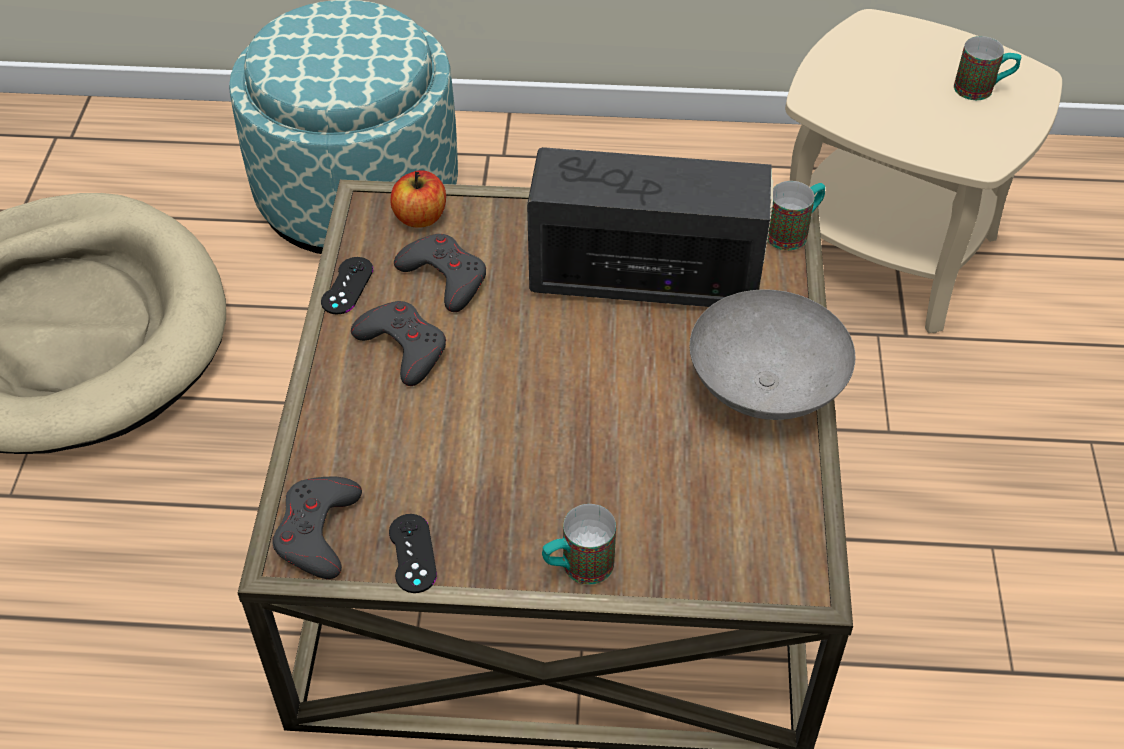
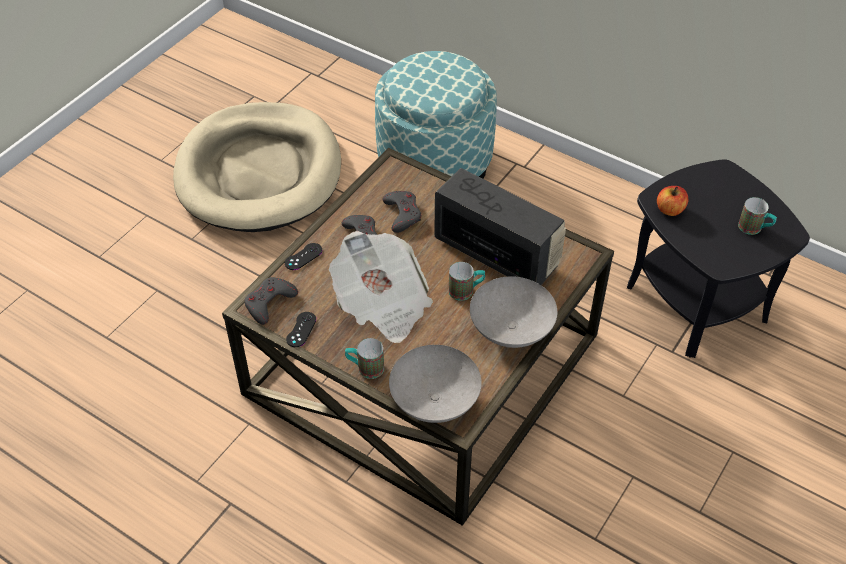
camera: 30 degrees right, 0 degrees up
(347, 286) = (356, 200): black game controller -> black game controller (303, 257)
(420, 217) = (411, 181): apple -> apple (670, 210)
(522, 441) = (382, 304): none -> newspaper
(740, 568) = (435, 402): none -> grey bowl
(793, 232) = (587, 262): mug -> mug (466, 291)
(886, 252) = (696, 303): beige side table -> black side table

